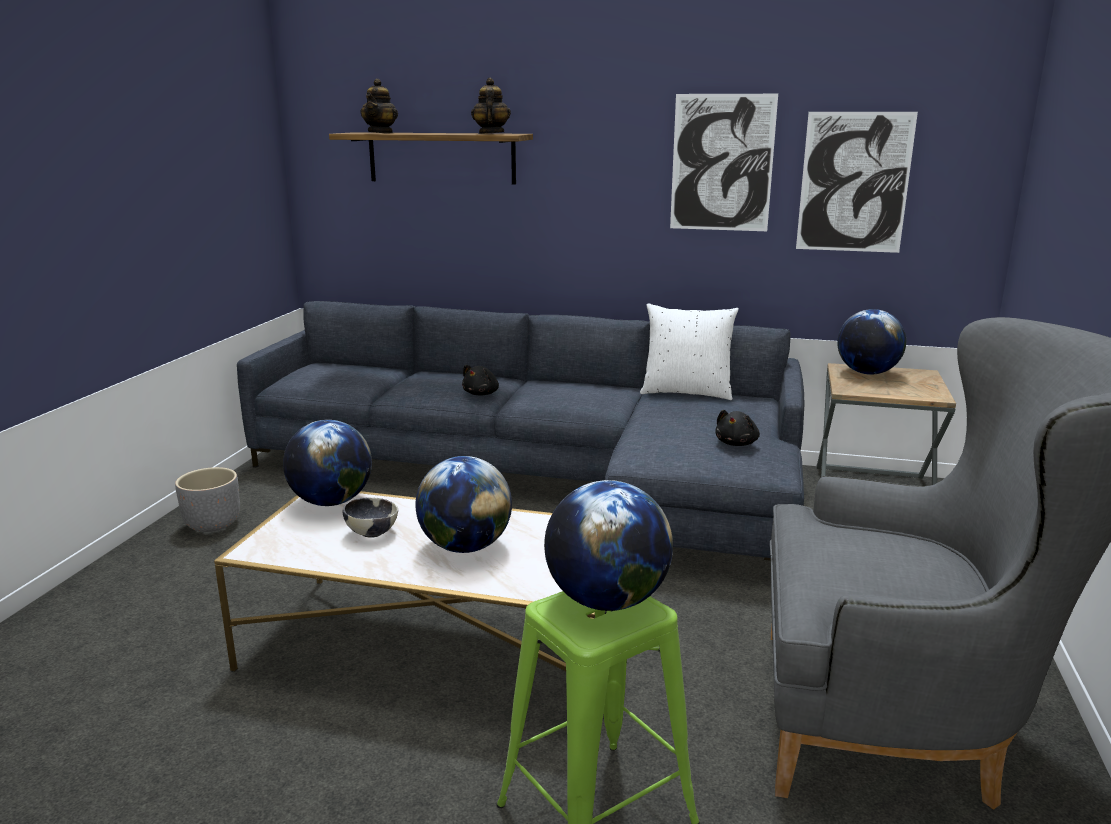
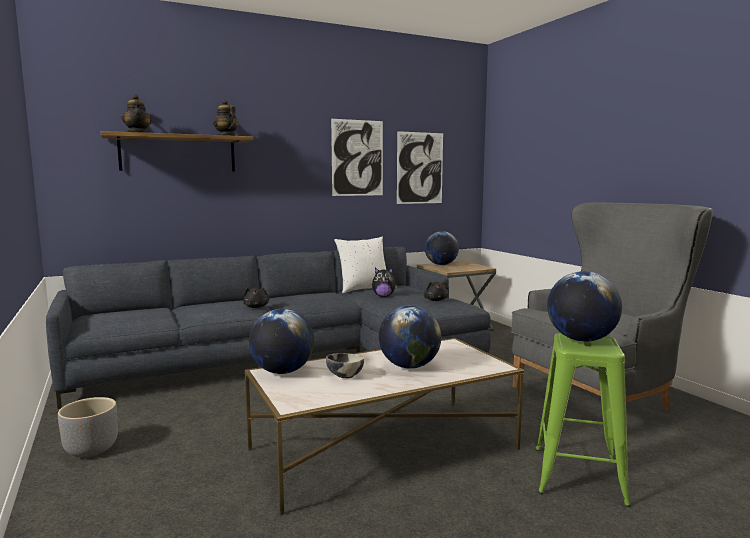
camera: 40 degrees left, 10 degrees down
(677, 415) = (383, 296): none -> plush toy

